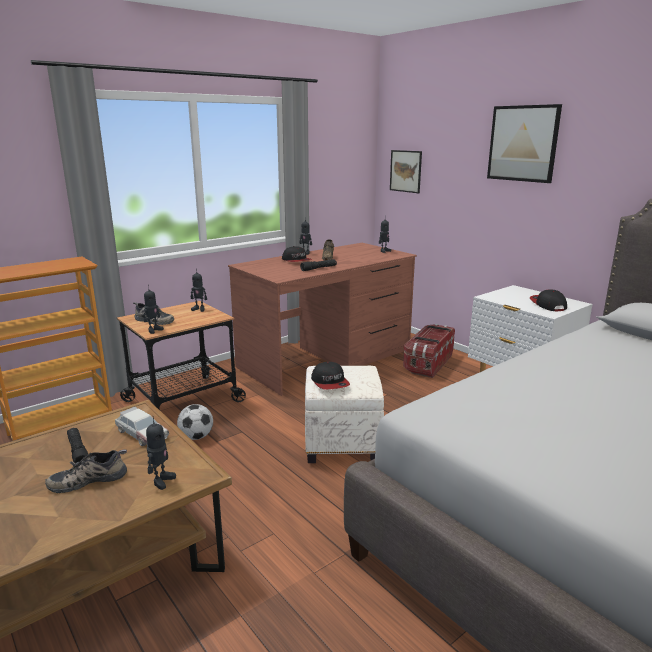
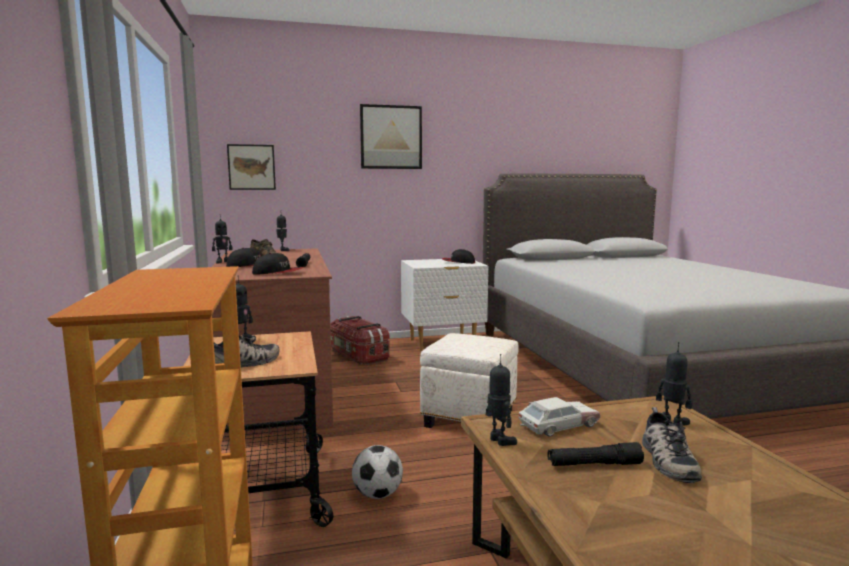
camera: 65 degrees left, 10 degrees down
(154, 330) = (290, 366): toy robot -> toy robot (499, 441)
(330, 382) = (479, 347): cap -> cap (278, 273)

